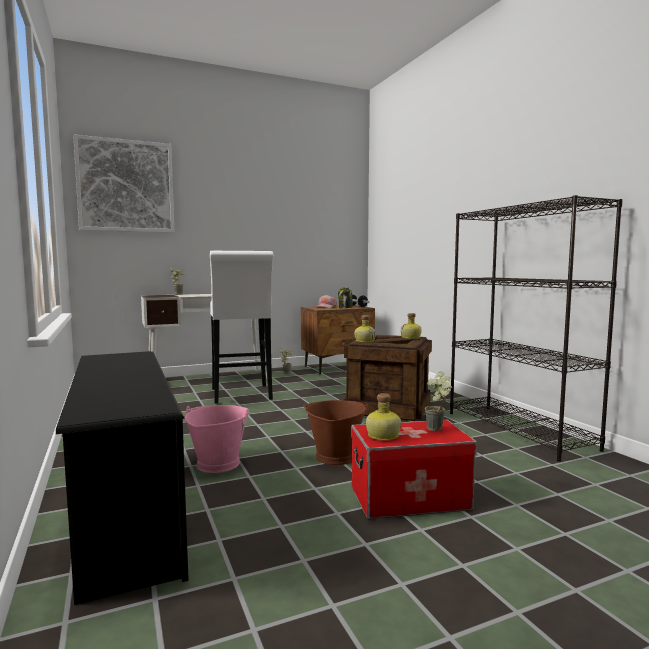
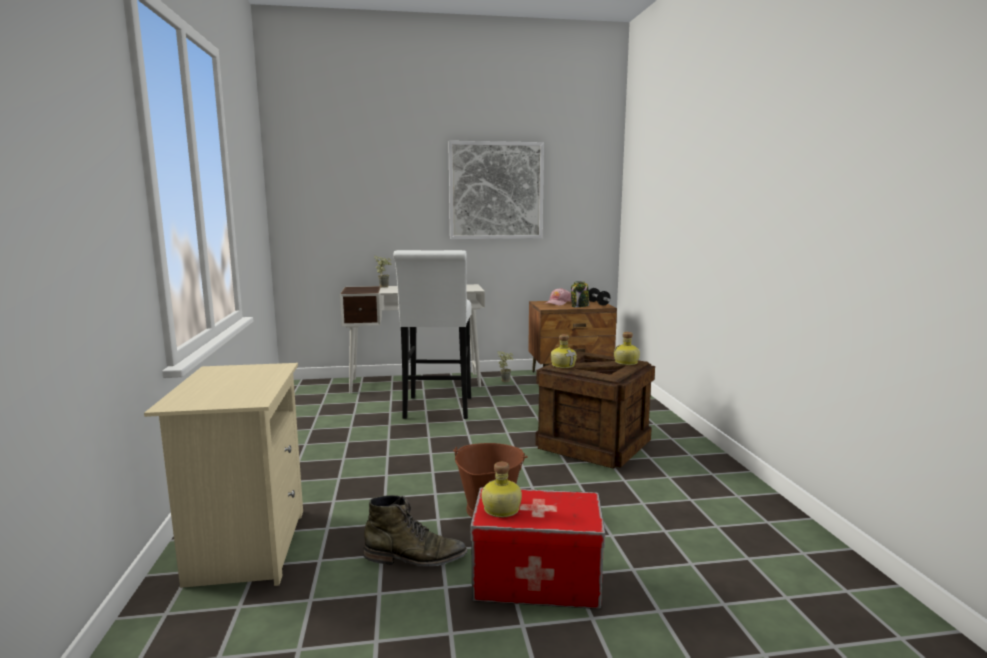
camera: 15 degrees right, 5 degrees up
(125, 509) = (246, 547): black shoe rack -> beige nightstand
(126, 186) = (328, 165): picture -> picture (496, 191)
(217, 463) = (361, 502): pink bucket -> none
(296, 496) = (415, 557): none -> green boot
(439, 430) = (573, 509): potted plant -> none
(519, 430) = (740, 499): black bookcase -> none

